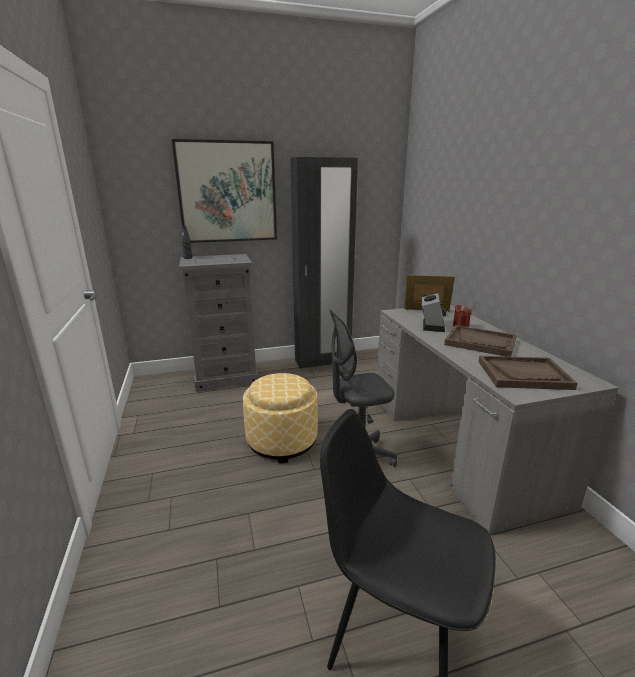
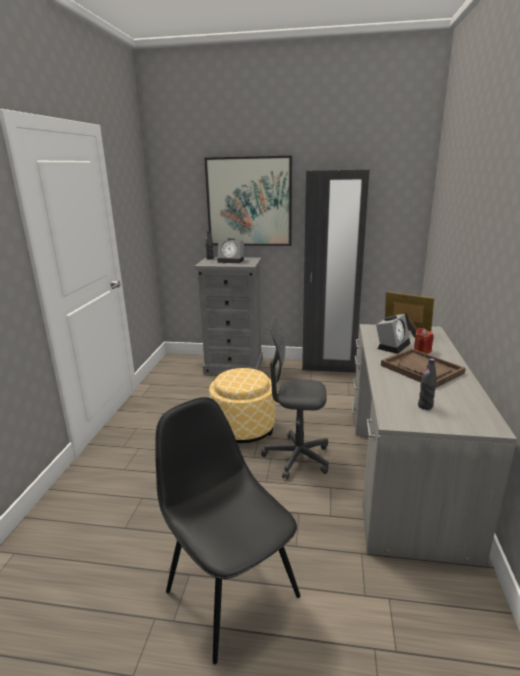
camera: 25 degrees right, 0 degrees up
(218, 259) = (232, 261): none -> alarm clock
(523, 374) = (425, 406): brown tray -> black bottle

